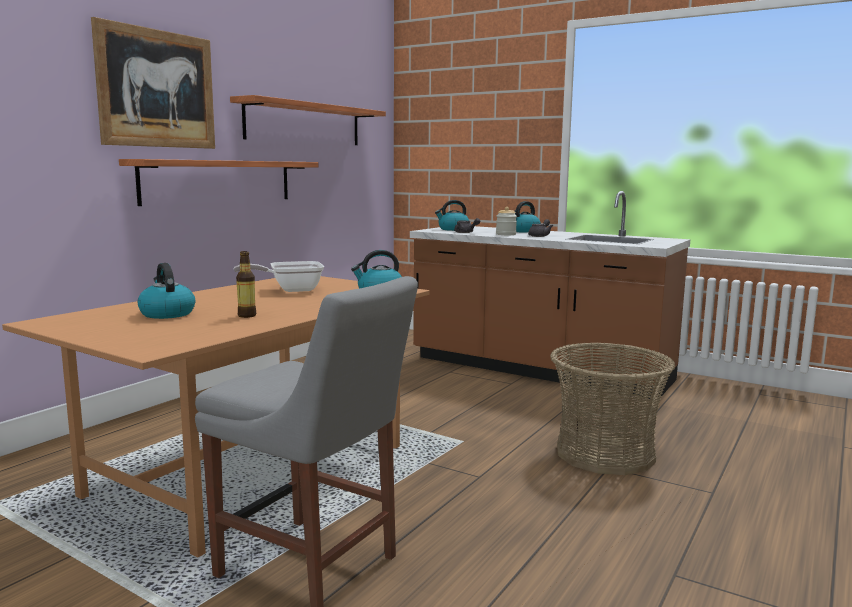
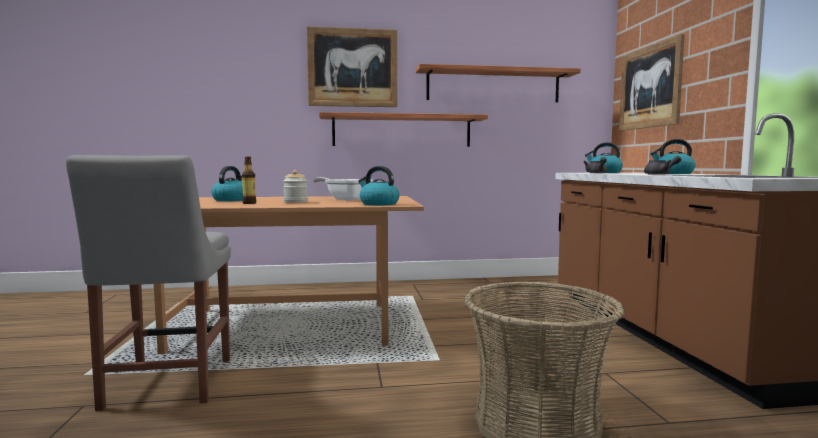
camera: 50 degrees right, 5 degrees down
(448, 139) = (649, 87): none -> picture
(506, 234) = (629, 173): jar -> jar (295, 202)

